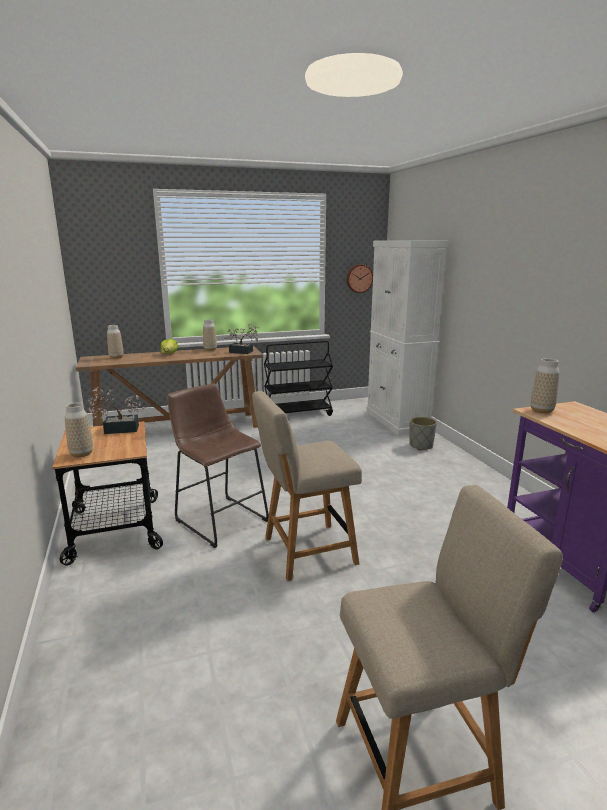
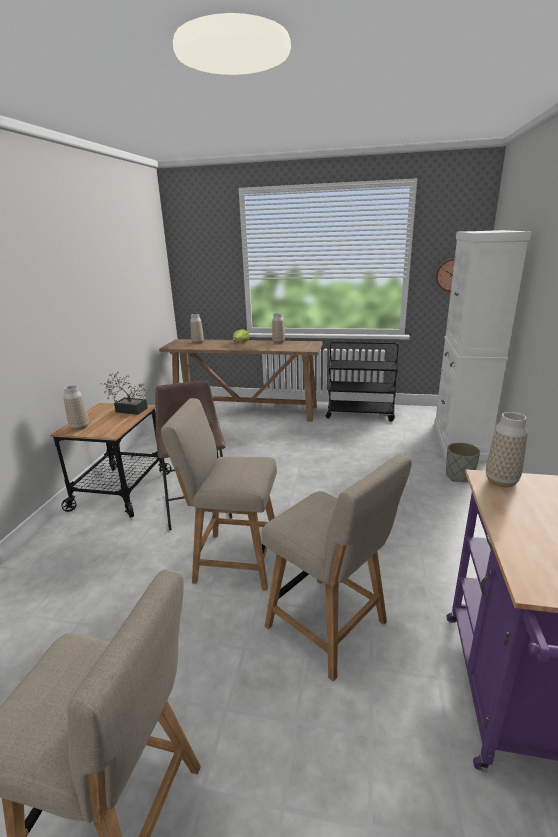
camera: 30 degrees right, 5 degrees up
(243, 352) = (303, 347): potted plant -> none
(433, 571) = (330, 627): none -> beige chair

